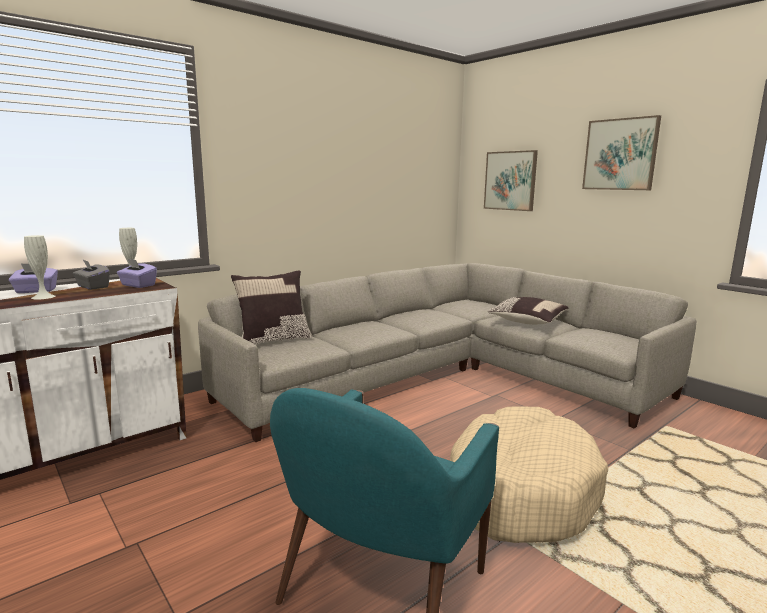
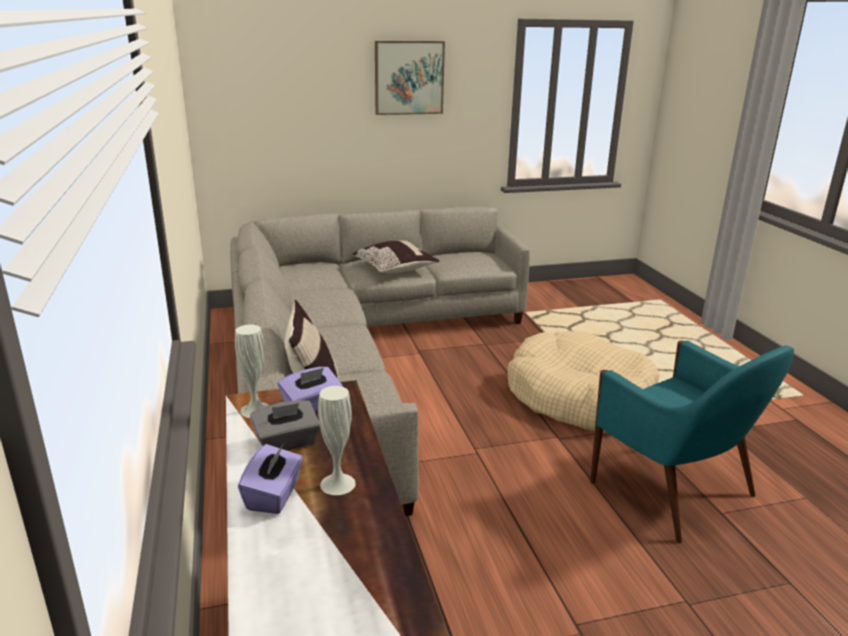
camera: 65 degrees left, 10 degrees up
(510, 181) = (277, 107): picture -> none

